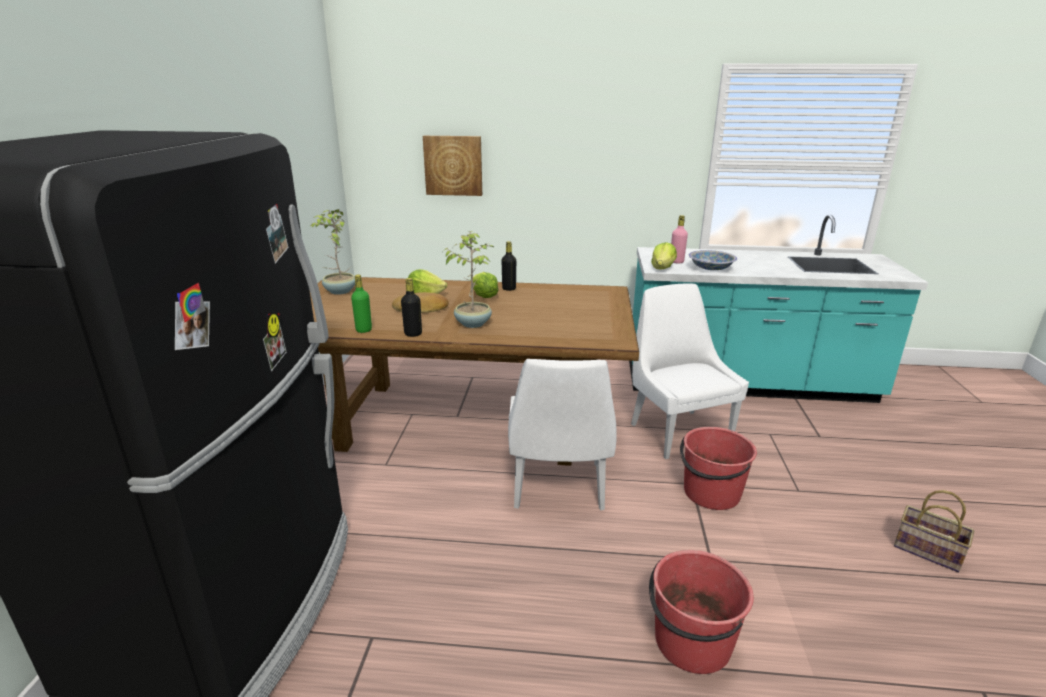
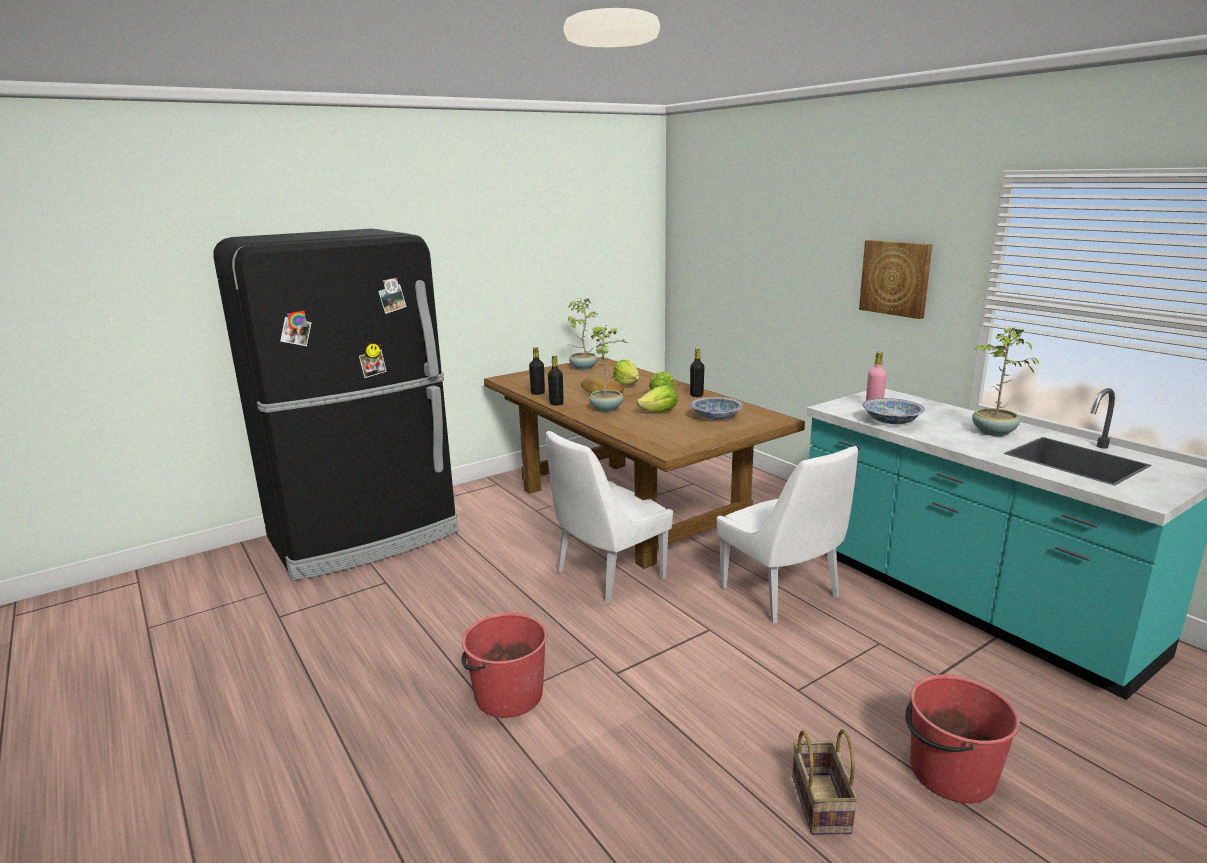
camera: 50 degrees right, 5 degrees down
(364, 330) = (538, 393): green bottle -> black bottle
(453, 165) = (738, 273): picture -> picture (895, 278)
(571, 302) = (716, 417): none -> bowl
(662, 268) = (837, 408): lettuce -> lettuce (659, 412)
(677, 432) = (782, 594): white chair -> white chair turned 120 degrees clockwise
(711, 493) = (710, 643): red bucket -> red bucket (950, 773)
(766, 260) = (993, 432): none -> potted plant

